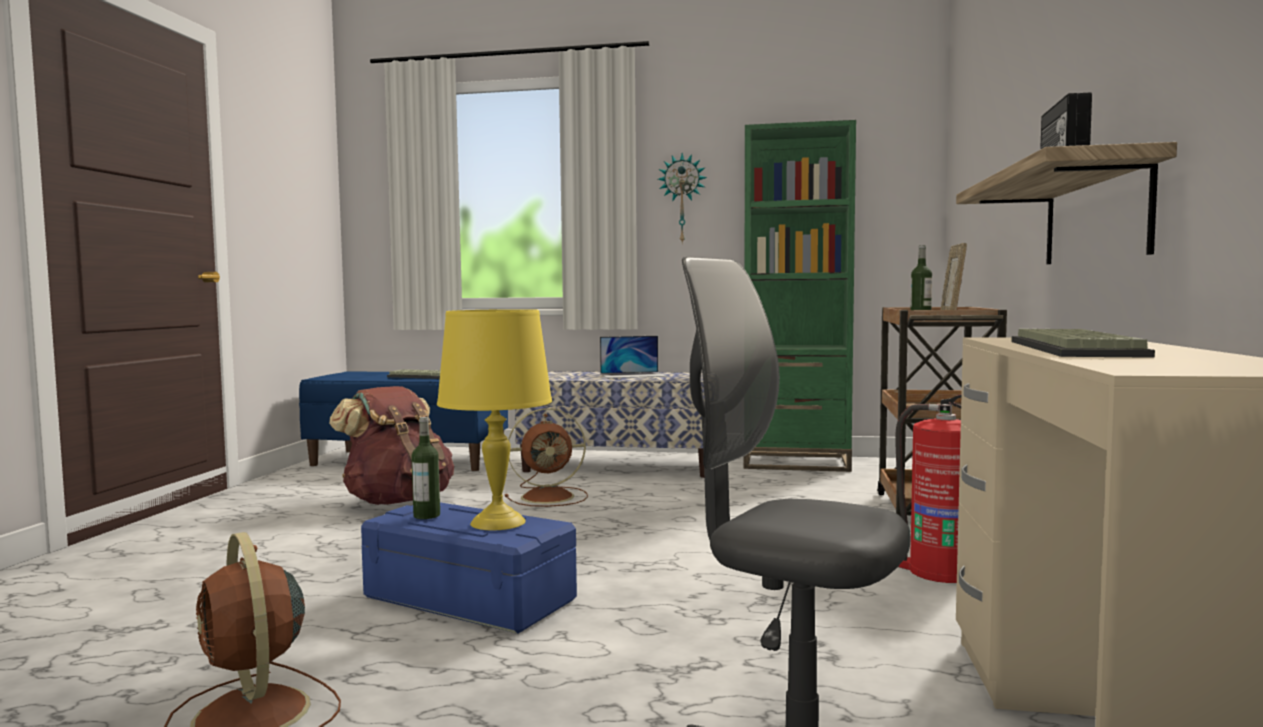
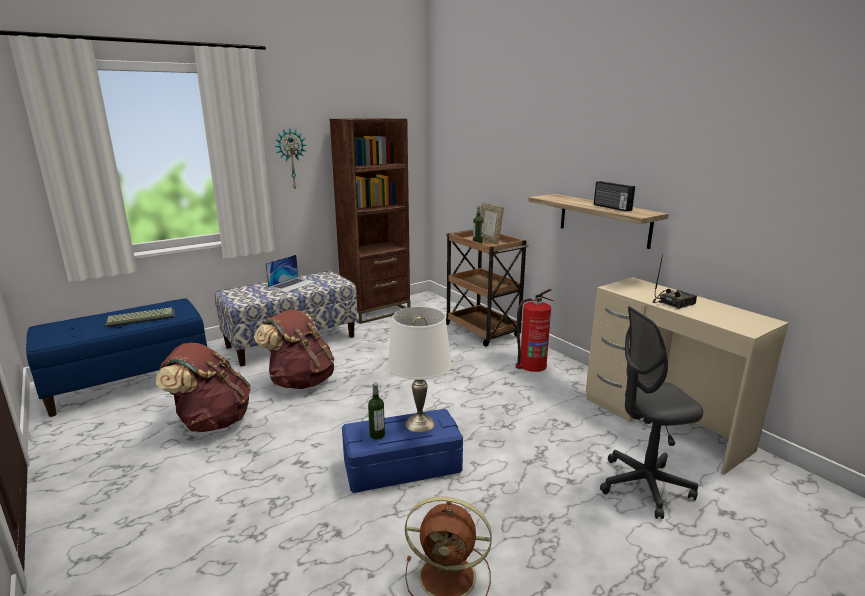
camera: 45 degrees left, 15 degrees up
(499, 522) = (420, 423): yellow table lamp -> white table lamp
(550, 497) = (301, 381): brown fan -> brown backpack
(796, 462) = (376, 311): green bookcase -> brown bookcase
(1078, 348) = (673, 303): keyboard -> radio

